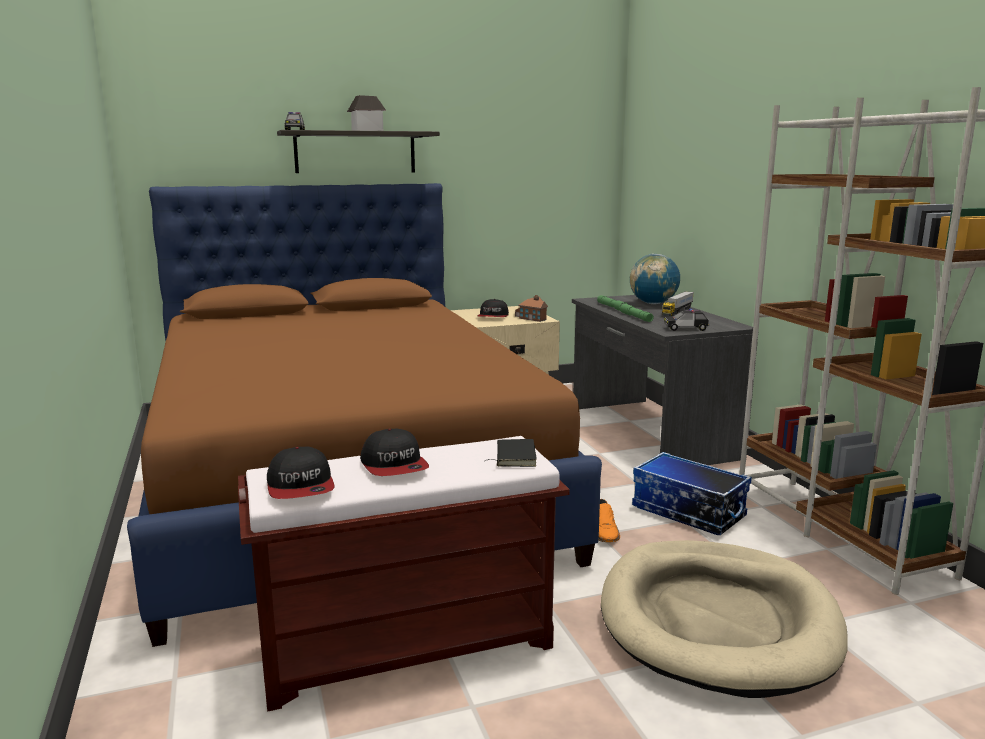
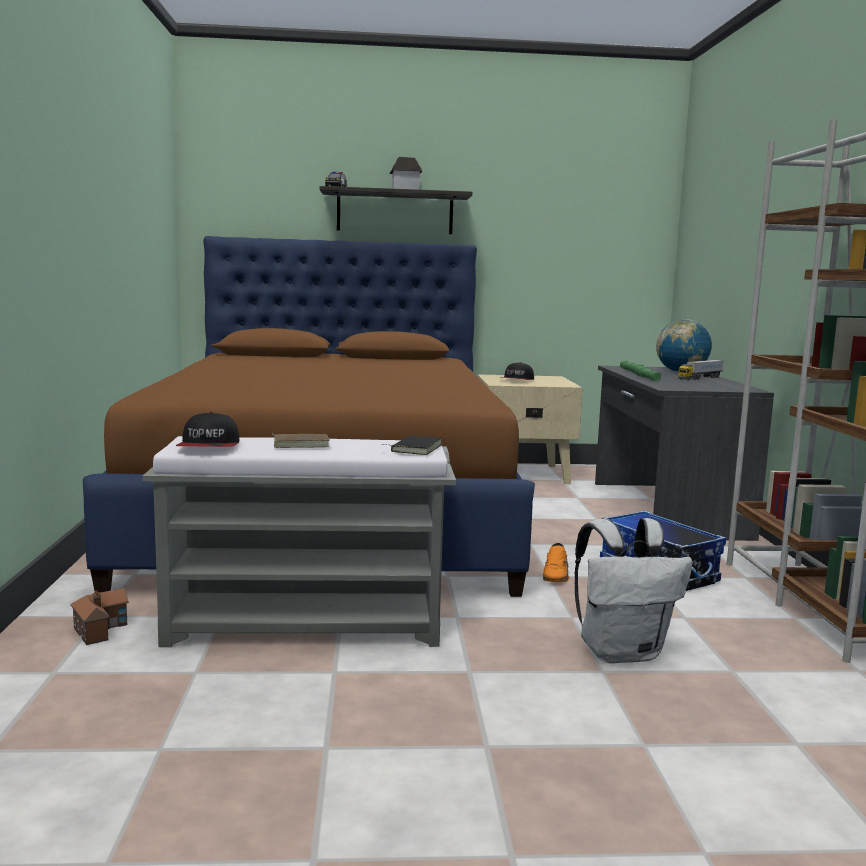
camera: 15 degrees right, 5 degrees down
(394, 466) = (301, 444): cap -> brown book
(409, 645) = (308, 625): brown bench -> grey bench
(532, 317) = (557, 383): toy house -> toy house (100, 628)
(686, 328) = (690, 387): toy car -> none
(717, 621) = (622, 652): beige dog bed -> white backpack

